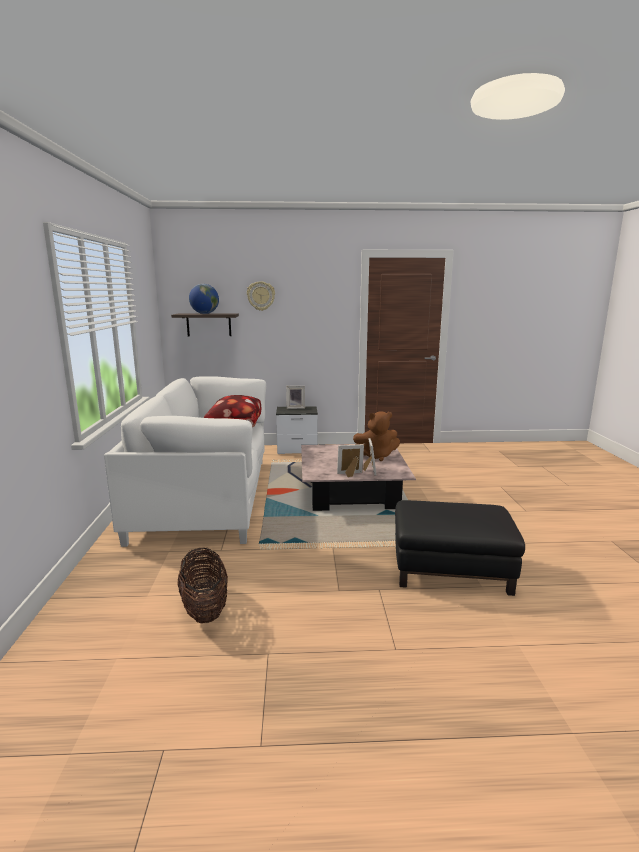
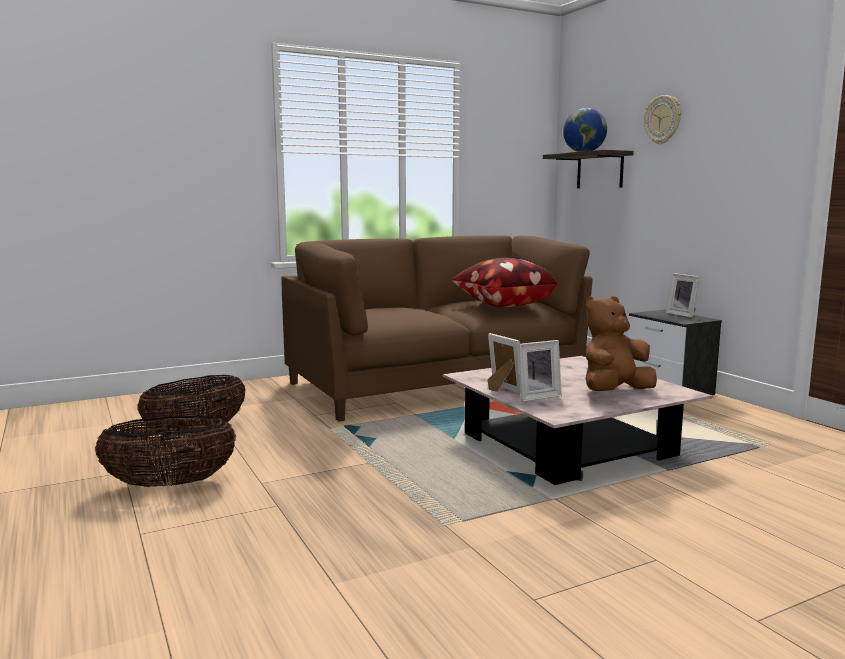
camera: 65 degrees right, 5 degrees down
(206, 496) = (435, 383): white sofa -> brown sofa
(314, 630) = (170, 484): none -> basket
(376, 456) = (614, 392): brown plush toy -> brown plush toy turned 90 degrees clockwise
(451, 569) = (374, 551): black ottoman -> none

